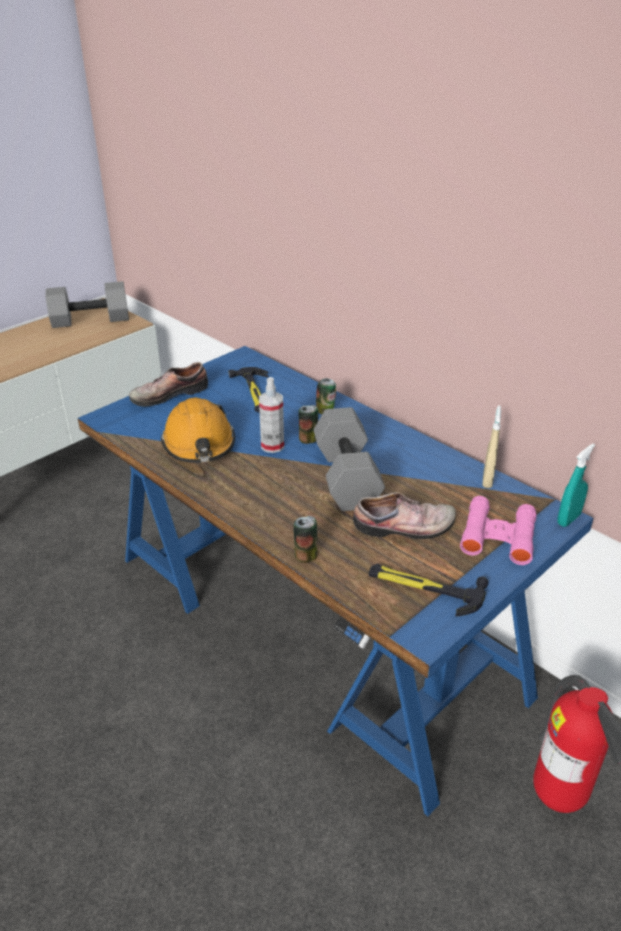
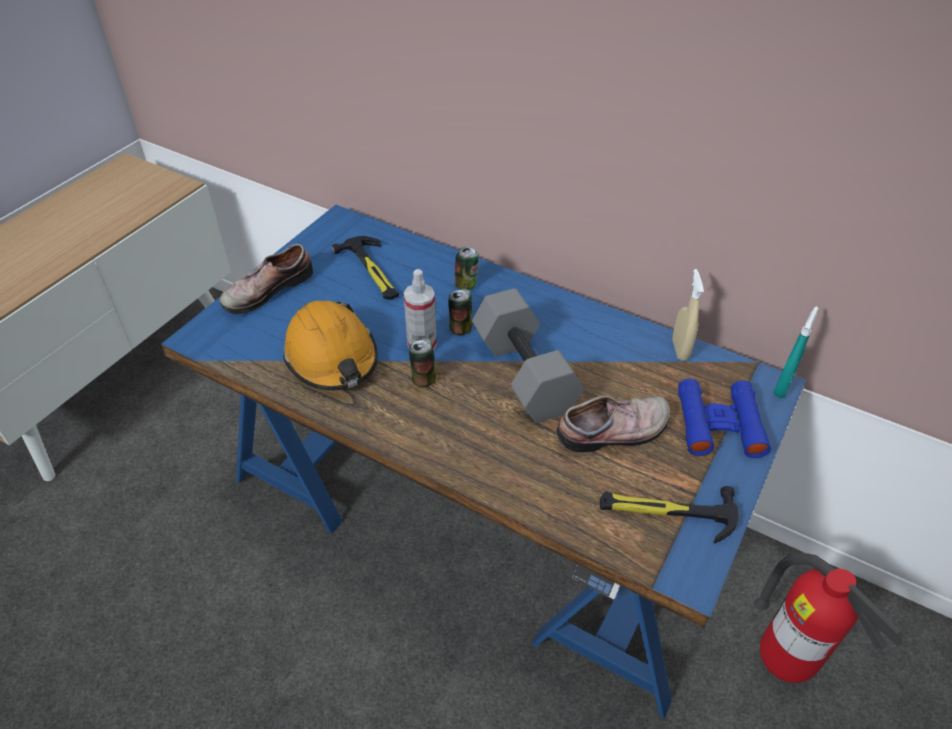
camera: 15 degrees left, 10 degrees up
(91, 319) = (120, 187): grey dumbbell -> none
(306, 555) = (517, 494): can -> can (423, 378)
(498, 536) = (718, 424): pink binoculars -> blue binoculars

